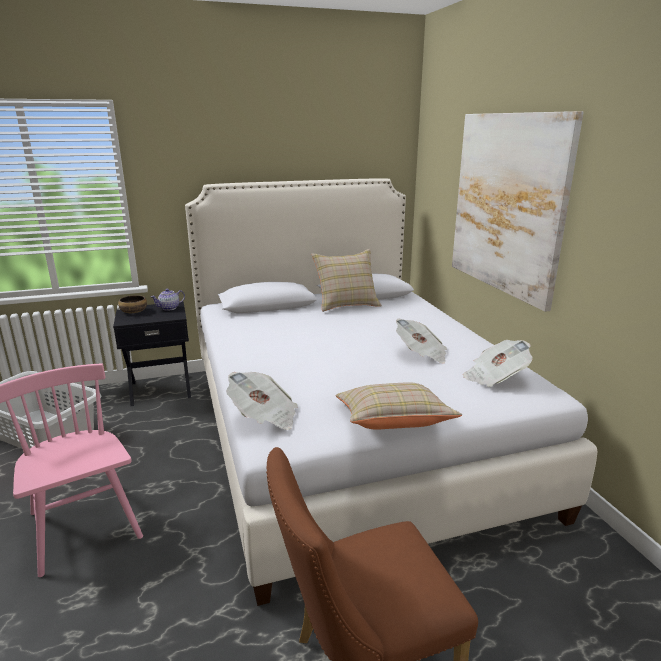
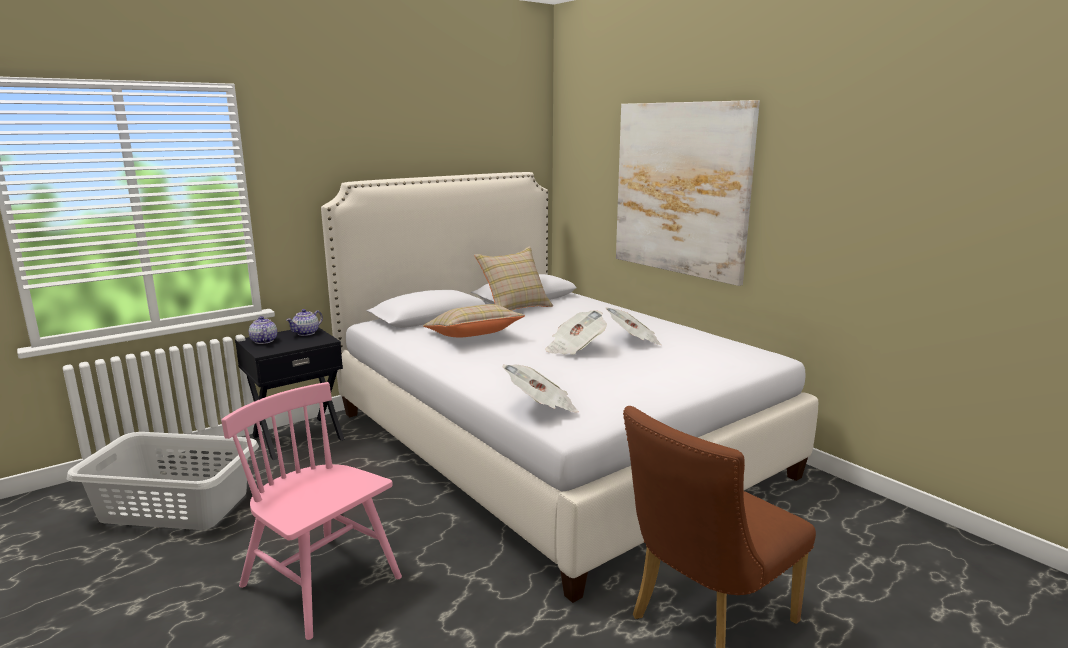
camera: 20 degrees left, 5 degrees down
(133, 311) = (263, 341): bowl -> teapot
(393, 423) = (663, 395): beige pillow -> beige pillow (473, 337)
(494, 377) = (715, 350): newspaper -> newspaper (574, 348)

